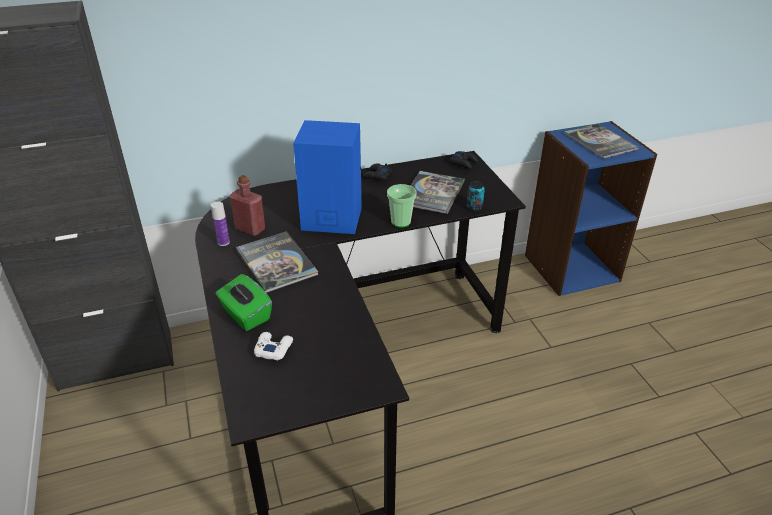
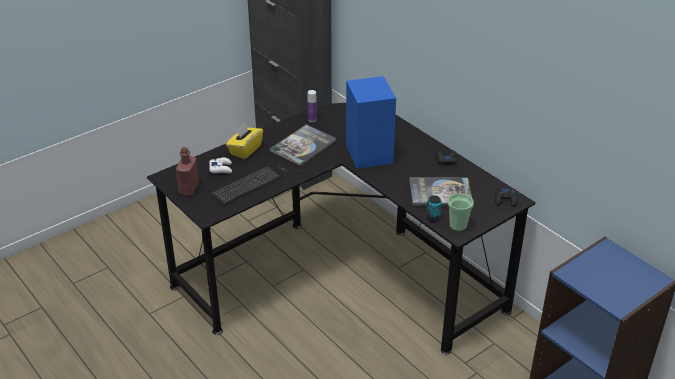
camera: 70 degrees right, 0 degrees up
(246, 315) = (245, 150): green tissue box -> yellow tissue box
(250, 229) = (333, 125): red bottle -> red bottle (189, 189)
(331, 322) = (254, 183): none -> keyboard
(401, 222) = (386, 186): cup -> cup (458, 225)
(600, 142) = (613, 276): book -> none

